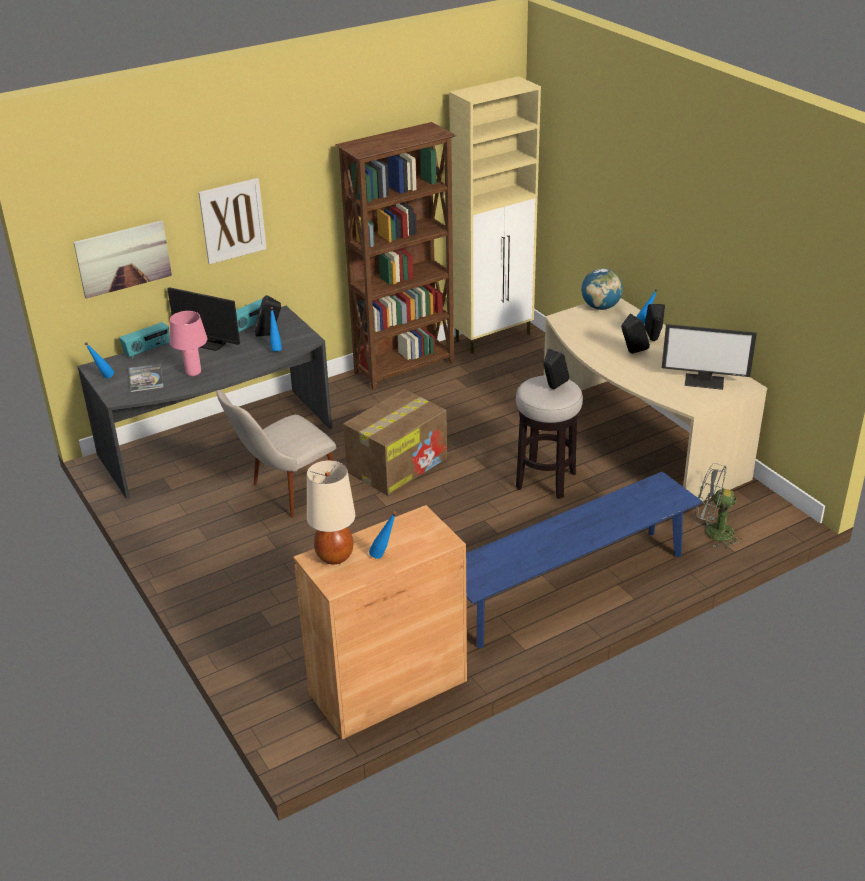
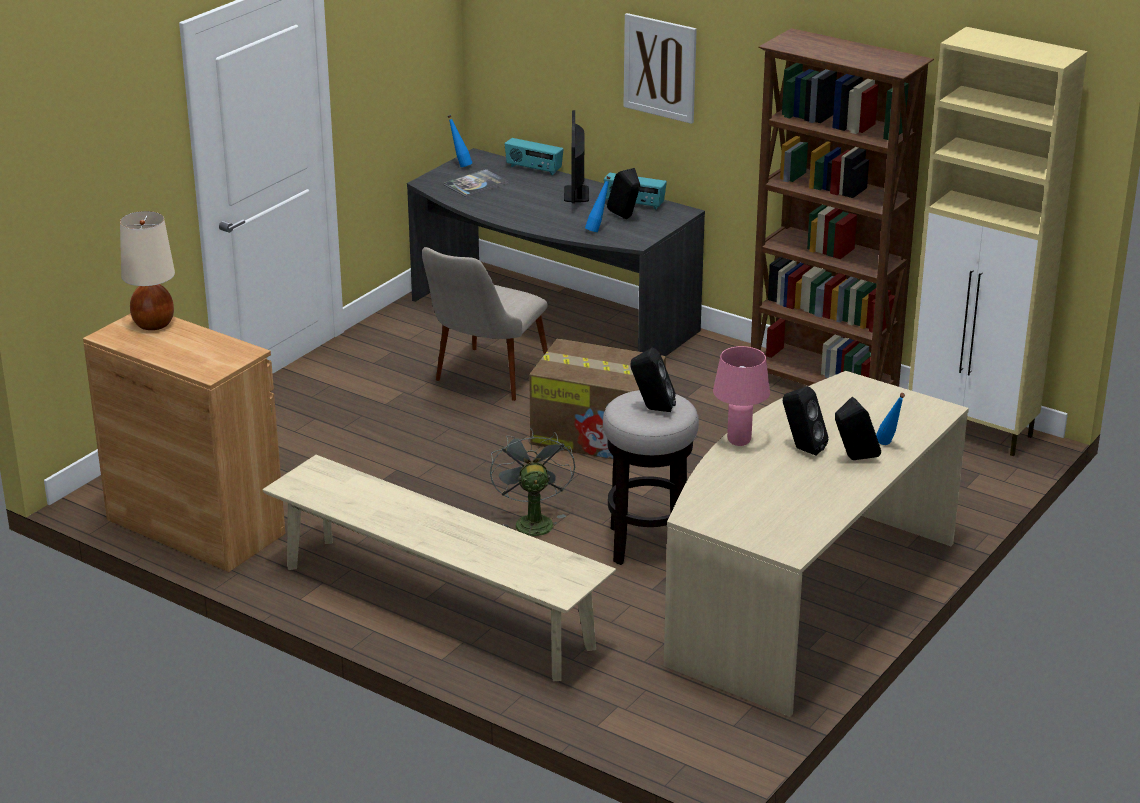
camera: 65 degrees right, 5 degrees down
(123, 258) = (538, 51): picture -> none
(193, 373) = (507, 203): pink table lamp -> pink table lamp (739, 441)
(284, 495) = (483, 382): beige chair -> beige chair turned 90 degrees counterclockwise
(384, 556) = (166, 348): blue bottle -> none
(570, 586) = (436, 607): blue bench -> beige bench
(600, 307) = (914, 404): globe -> none
(704, 381) = (772, 516): monitor -> none
(712, 532) = (628, 699): grey fan -> grey fan (531, 521)

